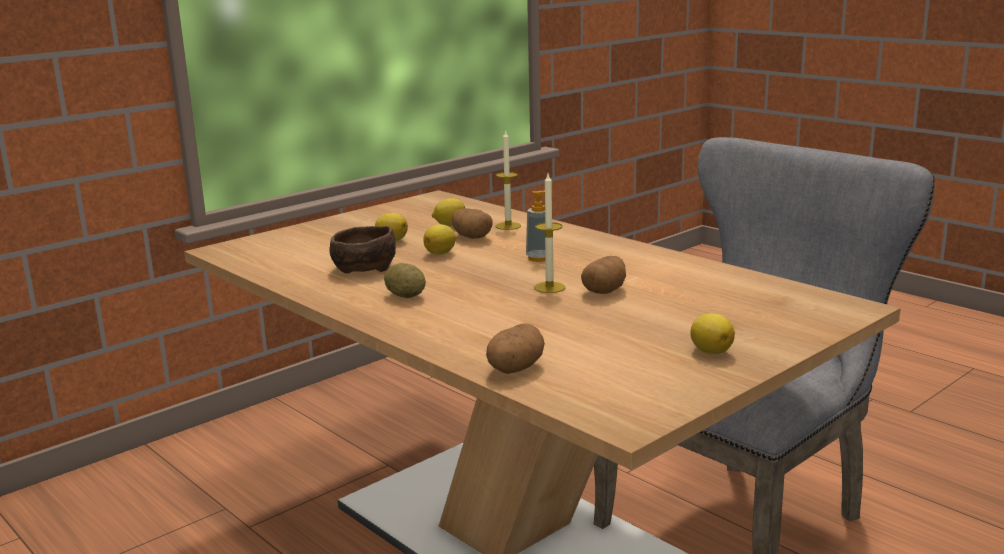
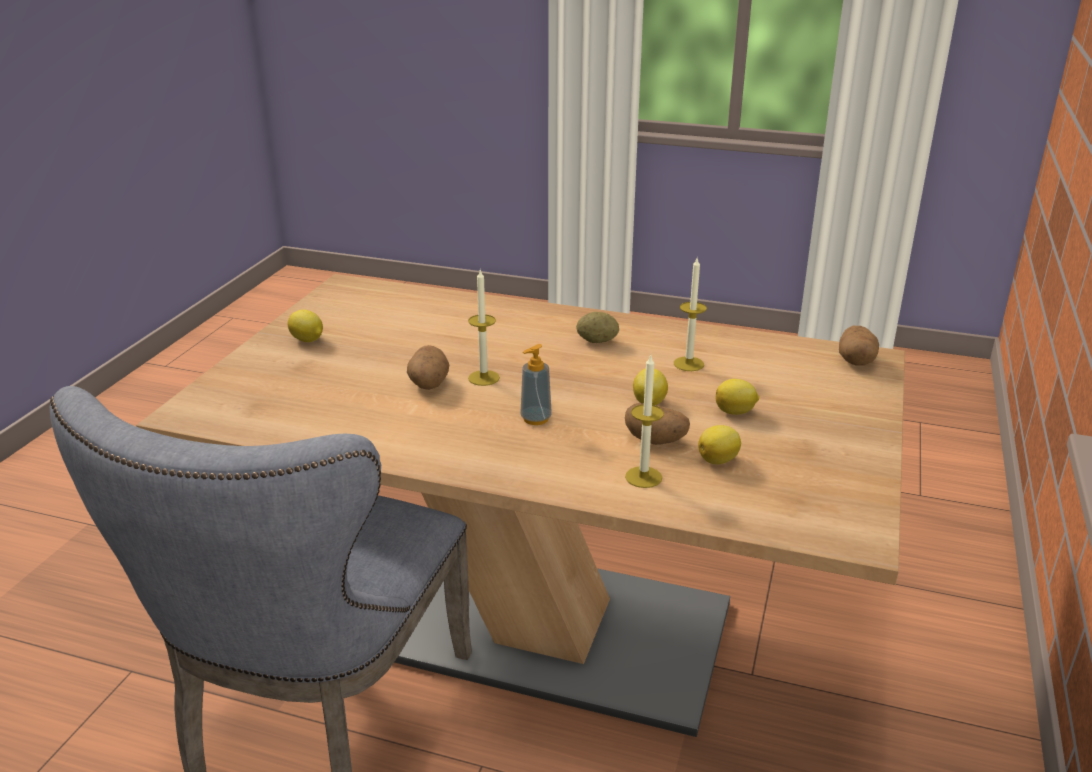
camera: 150 degrees right, 10 degrees up
(363, 268) = (688, 364): brown bowl -> candle
(514, 369) = (438, 300): potato -> potato (855, 360)

